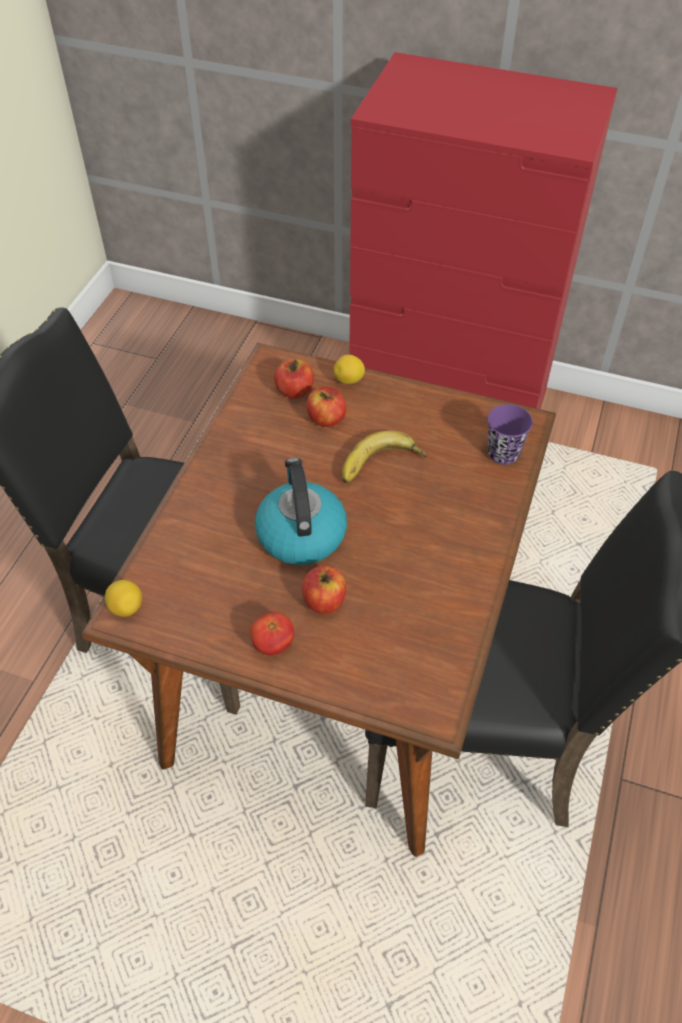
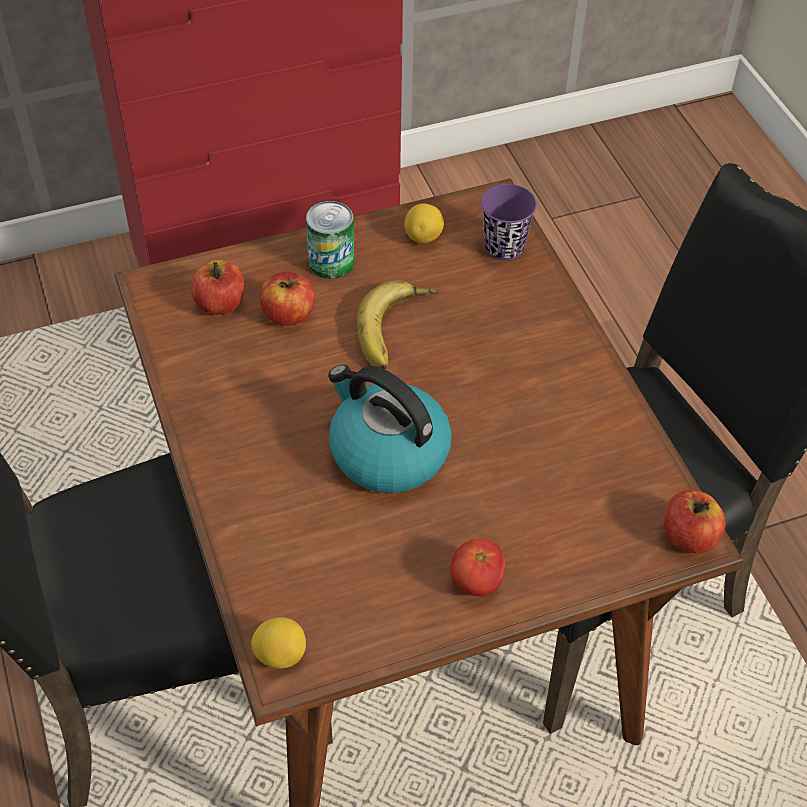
camera: 40 degrees left, 0 degrees up
(324, 601) = (481, 504): apple -> apple (688, 536)
(349, 380) = (269, 258): lemon -> lemon (424, 237)
(383, 402) = (331, 262): none -> can

